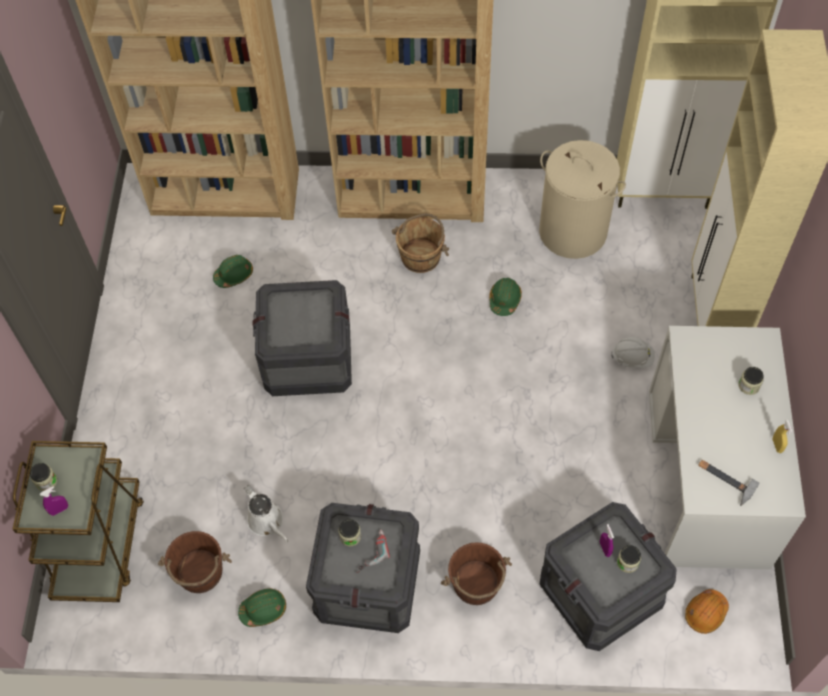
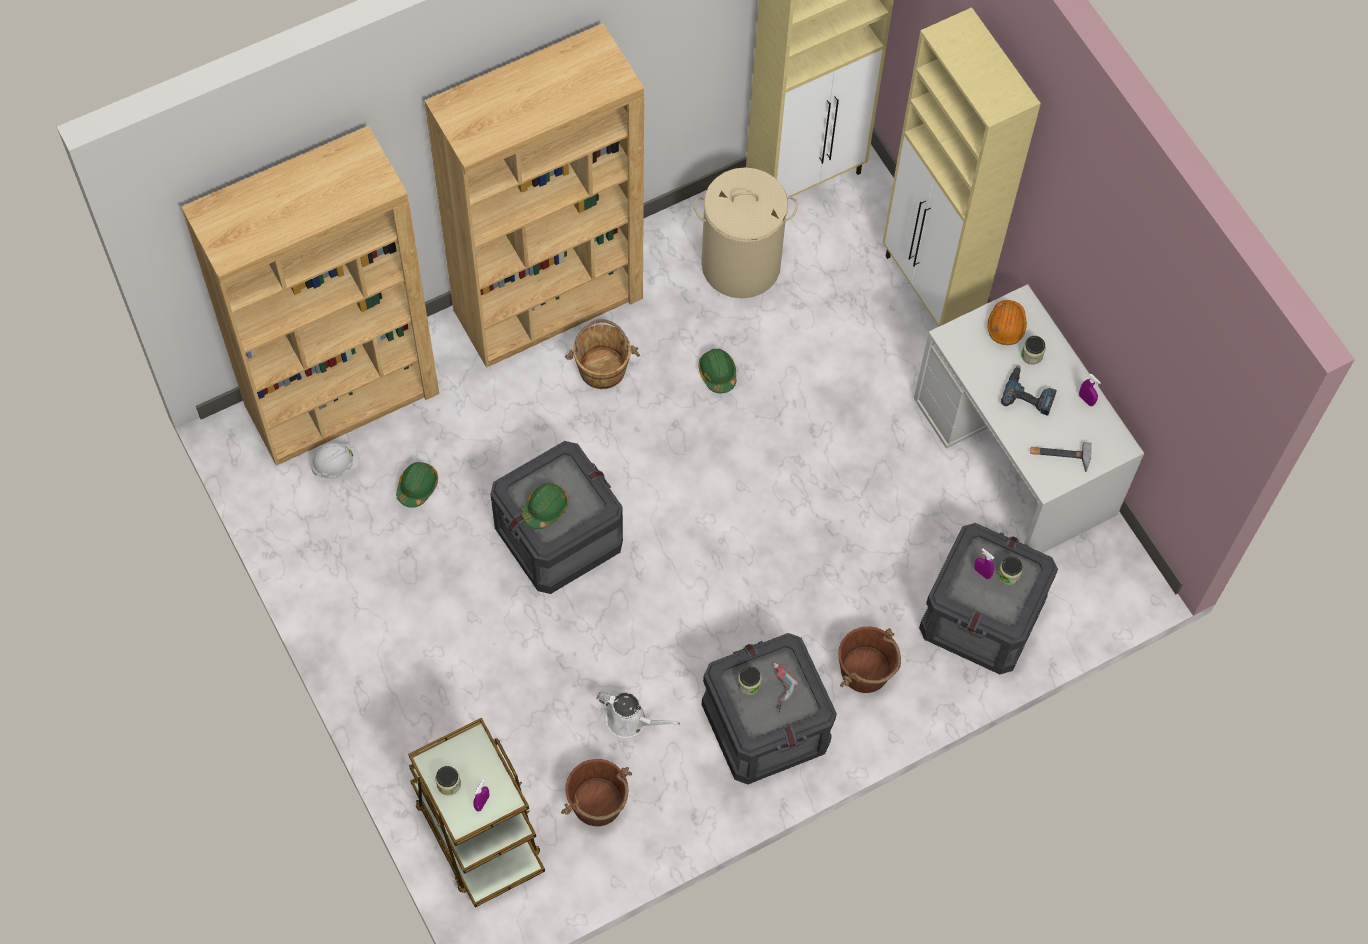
camera: 35 degrees left, 5 degrees up
(263, 609) = (683, 803): green hard hat -> green hard hat (545, 508)
(632, 358) = (878, 372): white hard hat -> white hard hat (336, 465)
(705, 613) = (1083, 586): orange hard hat -> orange hard hat (1006, 326)
(727, 416) = (1029, 394): none -> power drill
(777, 445) = (1086, 400): yellow spray bottle -> purple spray bottle

